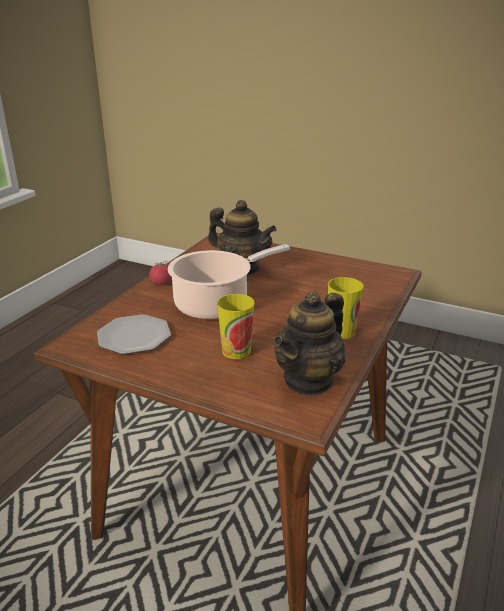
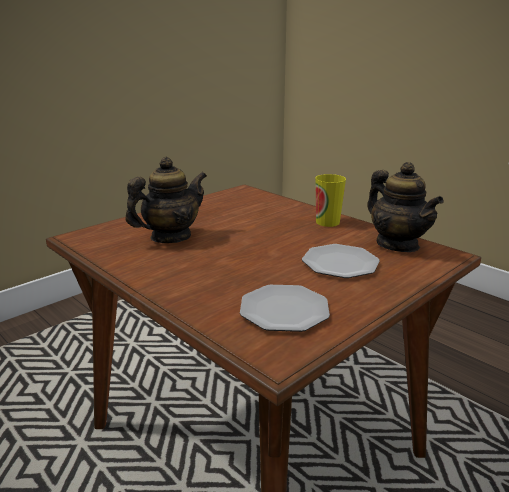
camera: 70 degrees left, 5 degrees down
(161, 283) = (159, 281): tomato -> none
(216, 304) = (240, 259): cooking pot -> none
(236, 351) = (340, 263): cup -> plate

